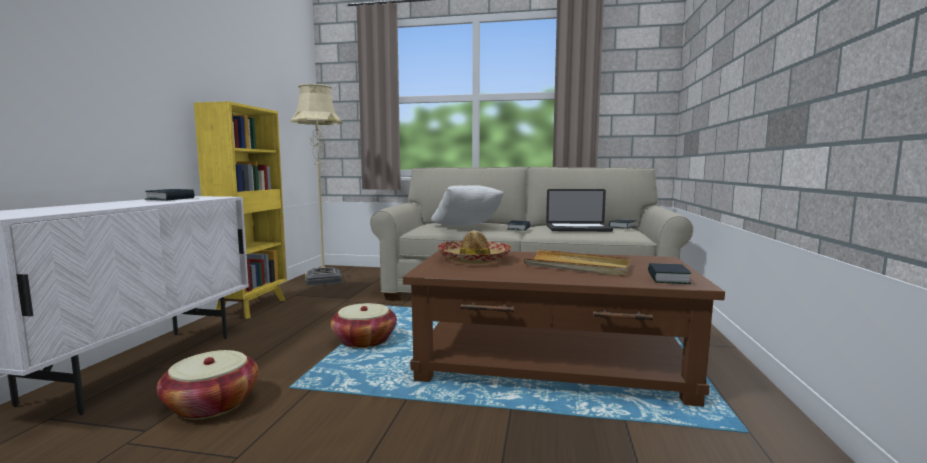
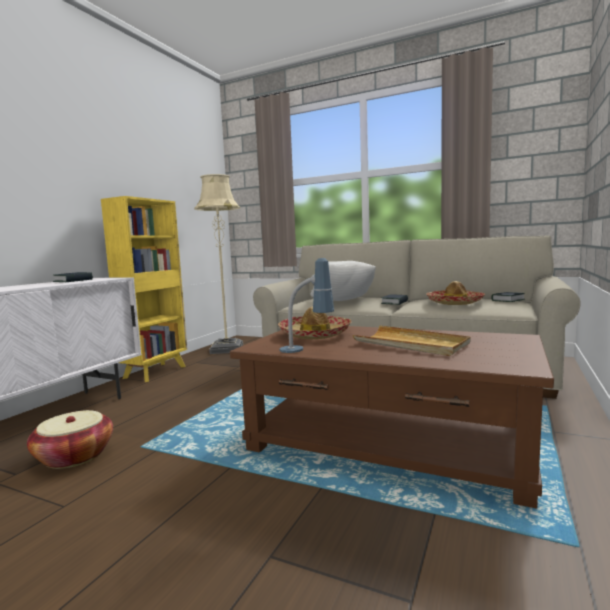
camera: 15 degrees right, 0 degrees up
(364, 340) = (227, 407): basket -> none
(485, 274) = (307, 351): none -> table lamp
(578, 229) = (455, 303): laptop -> hat
(668, 278) = (498, 360): book -> none

